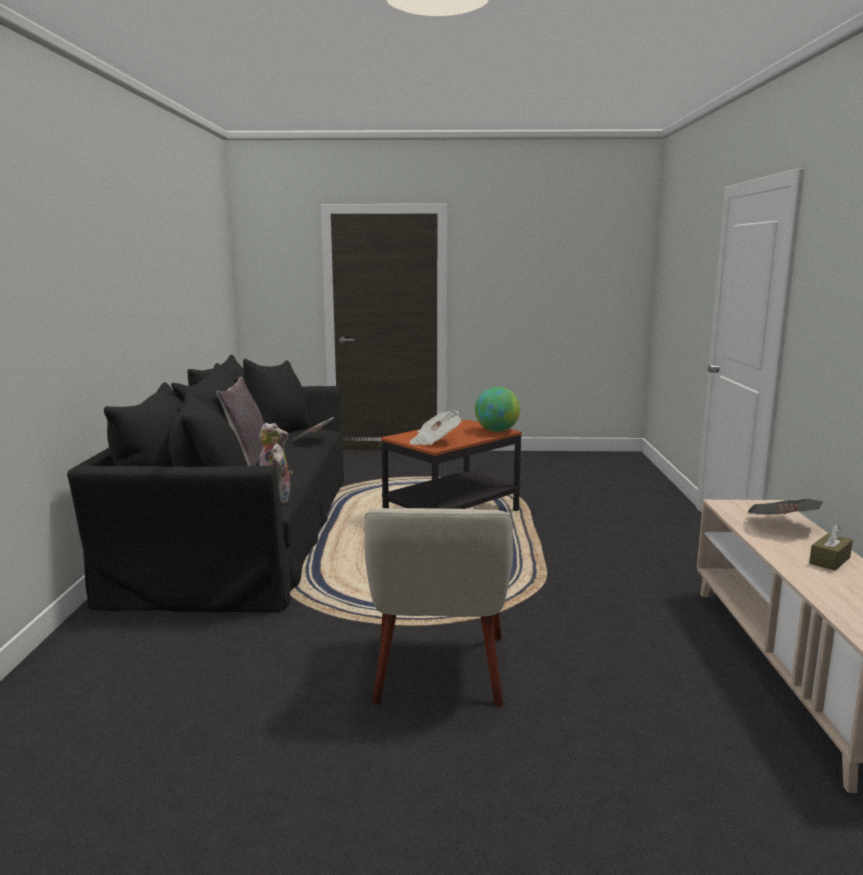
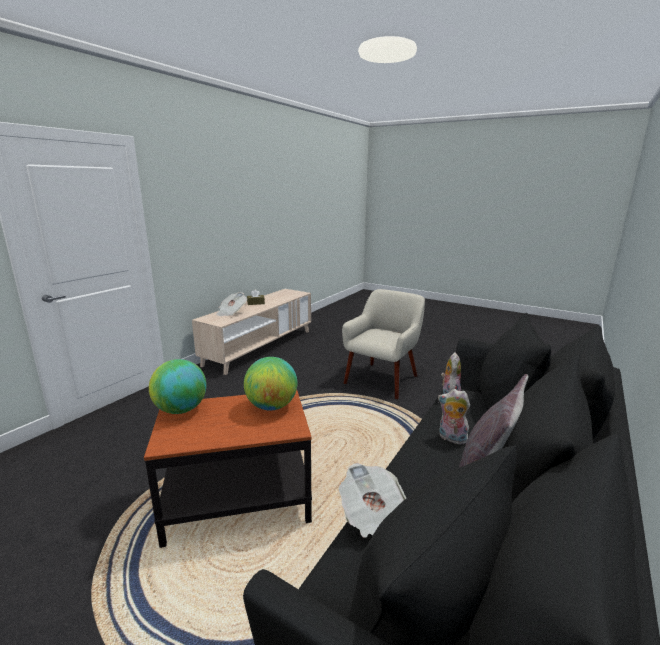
camera: 150 degrees left, 5 degrees up
(435, 441) = (271, 406): newspaper -> globe

